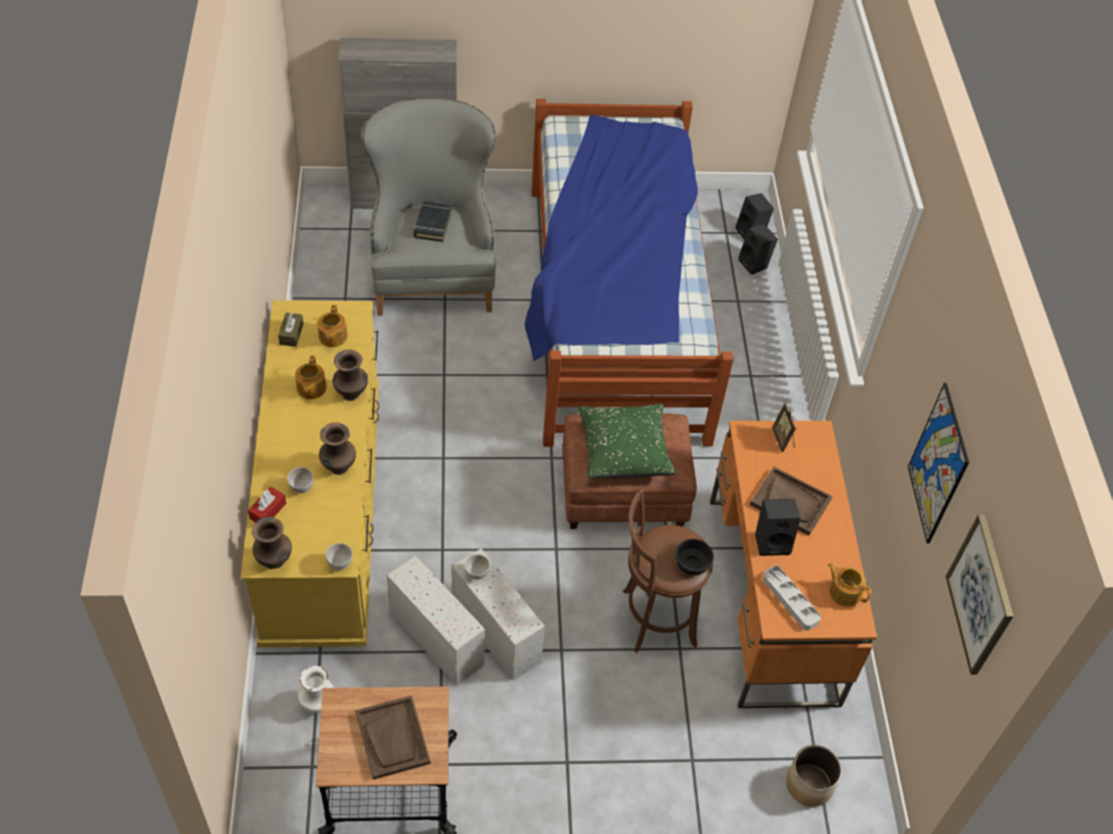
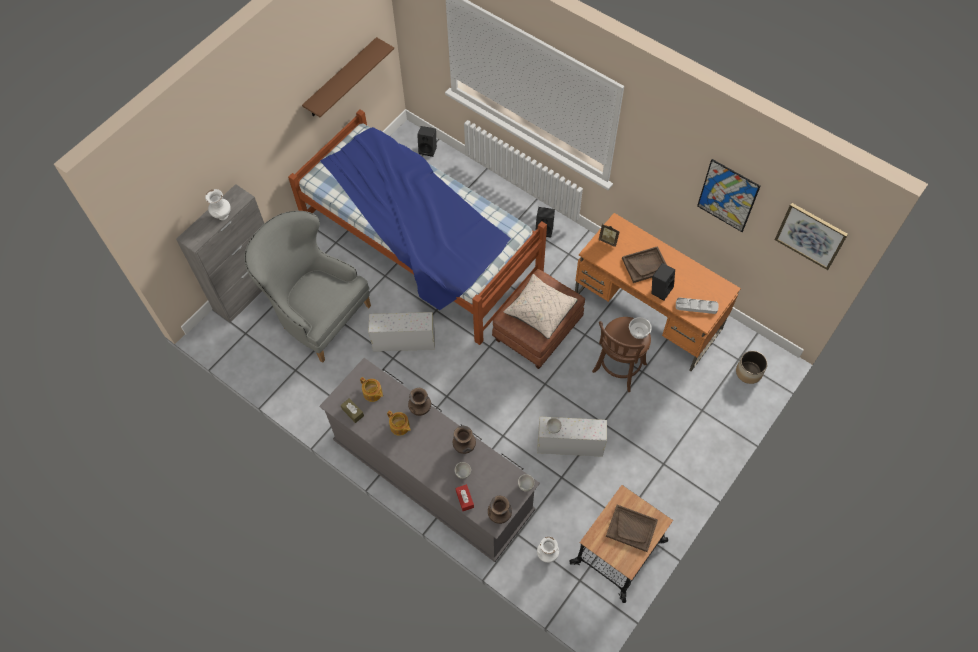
camera: 45 degrees left, 10 degrees up
(324, 512) = (433, 476): yellow dresser -> grey dresser
(405, 53) = (222, 216): none -> white vase
(432, 224) = (314, 291): black book -> none
(435, 637) = (551, 474): white storage box -> white storage box (403, 341)
(624, 451) = (540, 311): green pillow -> beige pillow
(683, 34) = (341, 79): none -> brown shelf
(690, 564) = (638, 332): black bowl -> white bowl
(755, 264) = (449, 164): black speaker -> black speaker (545, 229)
(844, 592) = (709, 282): teapot -> none

